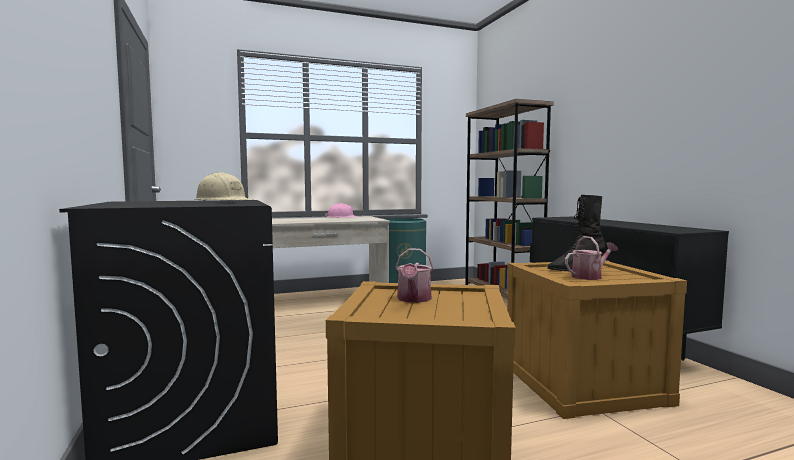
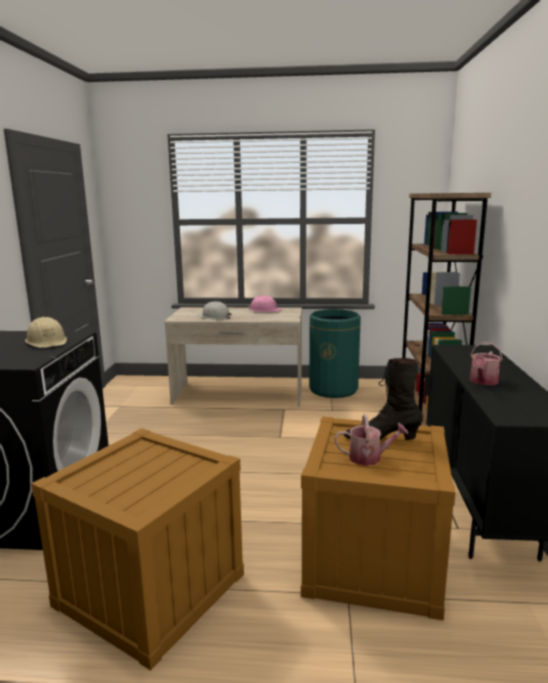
camera: 25 degrees right, 10 degrees up
(302, 221) = (214, 317): none -> white hard hat
(413, 299) = (142, 465): watering can -> watering can (482, 382)

